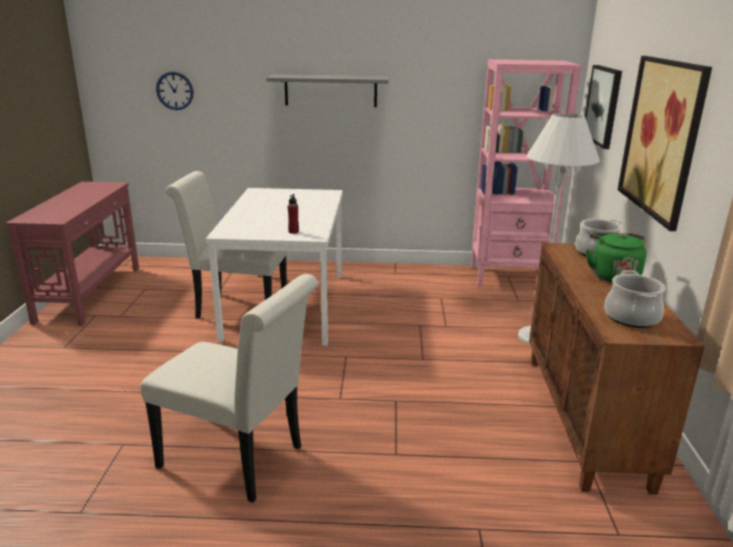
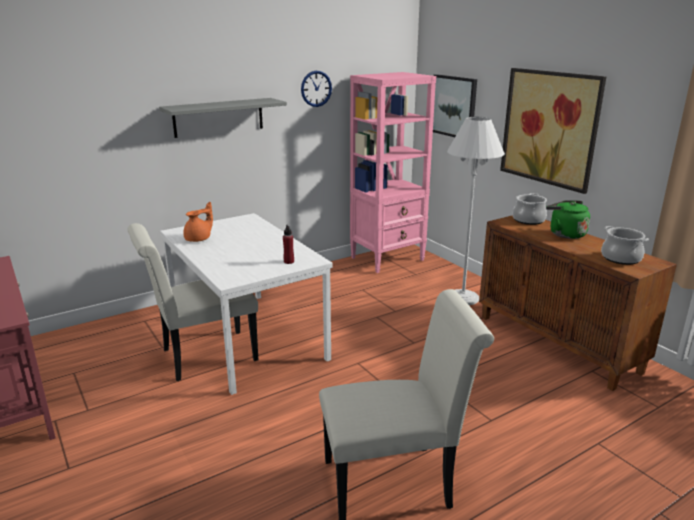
camera: 35 degrees left, 0 degrees up
(174, 90) = (43, 137): wall clock -> wall clock (316, 88)
(262, 199) = (199, 239): none -> orange teapot

